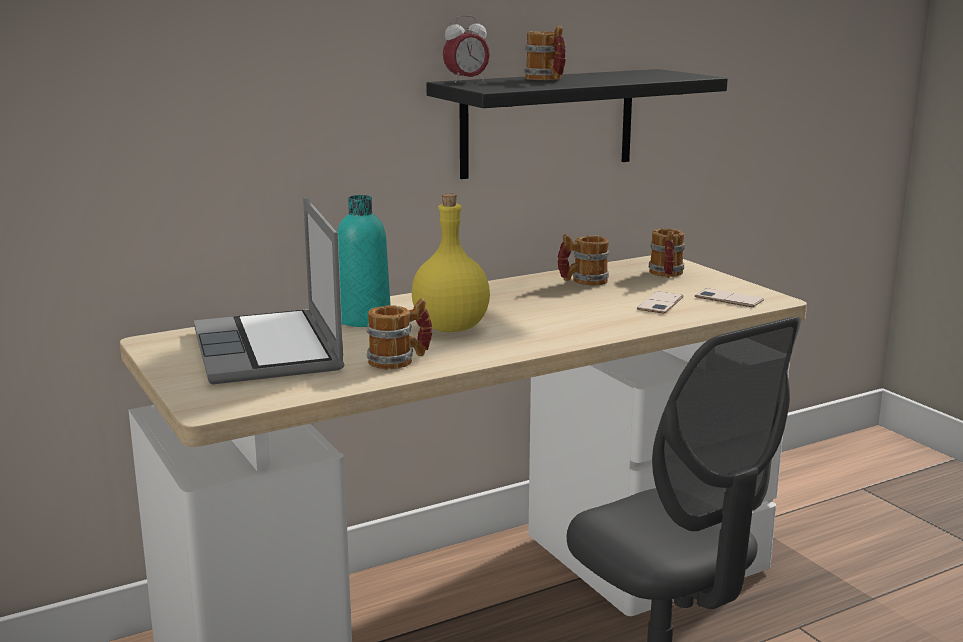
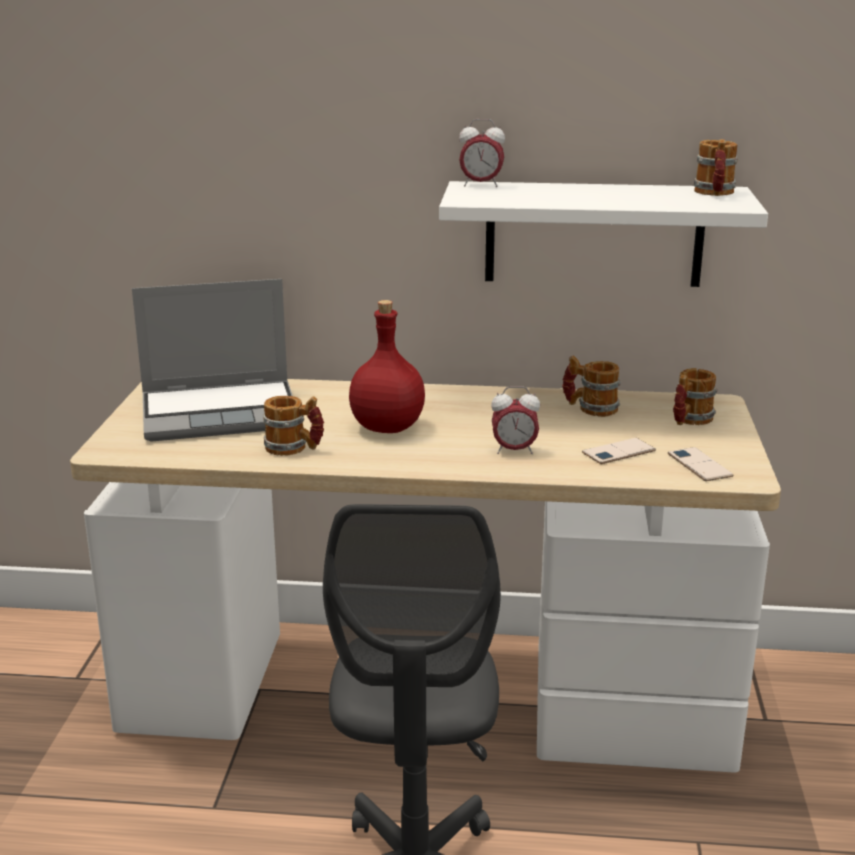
camera: 35 degrees right, 5 degrees up
(270, 351) = (222, 413): laptop -> laptop turned 120 degrees counterclockwise
(364, 319) = (336, 401): turquoise bottle -> none
(449, 328) = (386, 427): yellow bottle -> red bottle
(547, 79) = (565, 192): mug -> mug (714, 193)
(548, 122) = (594, 234): black shelf -> white shelf
(585, 320) = (514, 451): none -> alarm clock

